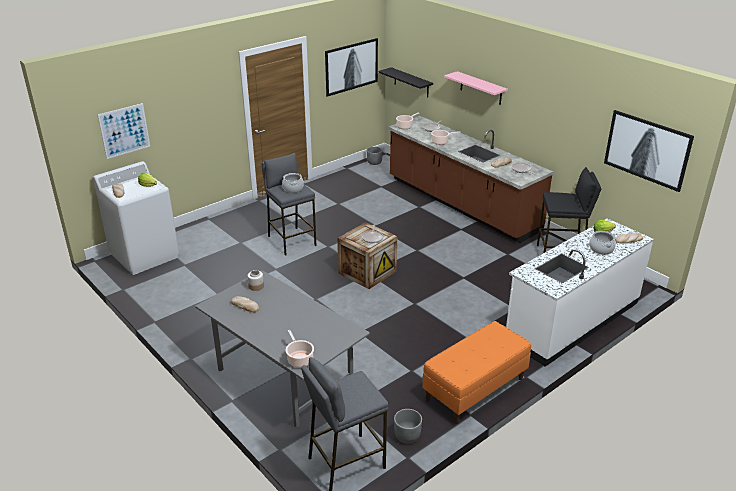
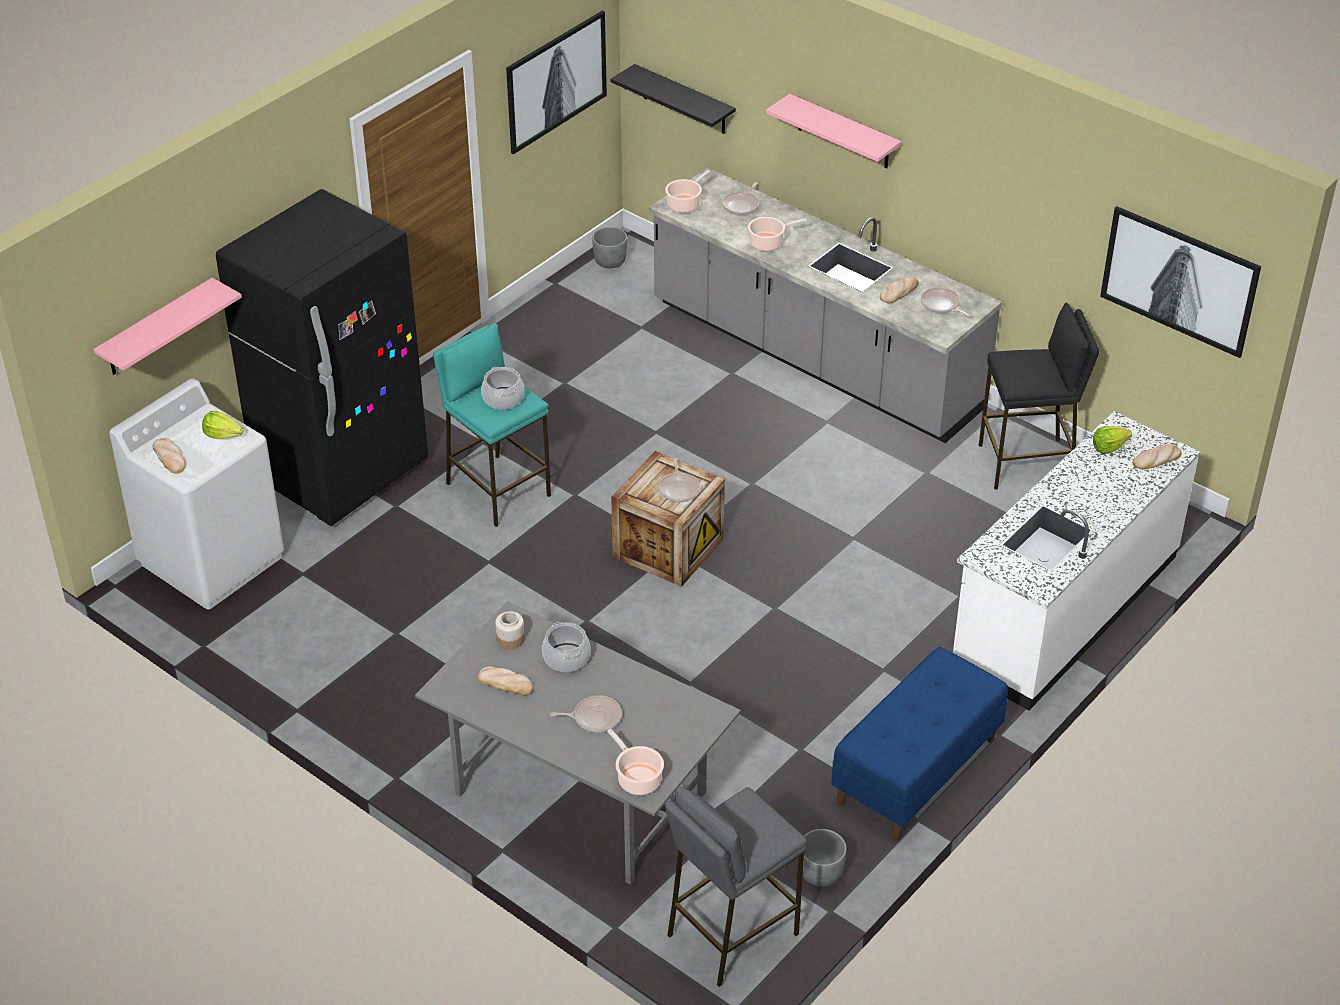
camera: 10 degrees left, 10 degrees up
(124, 130) = (157, 328): picture -> pink shelf
(221, 227) = (342, 473): none -> black fridge
(287, 327) = (594, 717): none -> frying pan
(291, 241) = (497, 489): grey stool -> turquoise stool
(461, 204) = (814, 357): brown counter -> grey counter
(475, 389) = (917, 771): orange bench -> blue bench
(601, 249) = (1110, 487): cooking pot -> cooking pot (566, 658)

